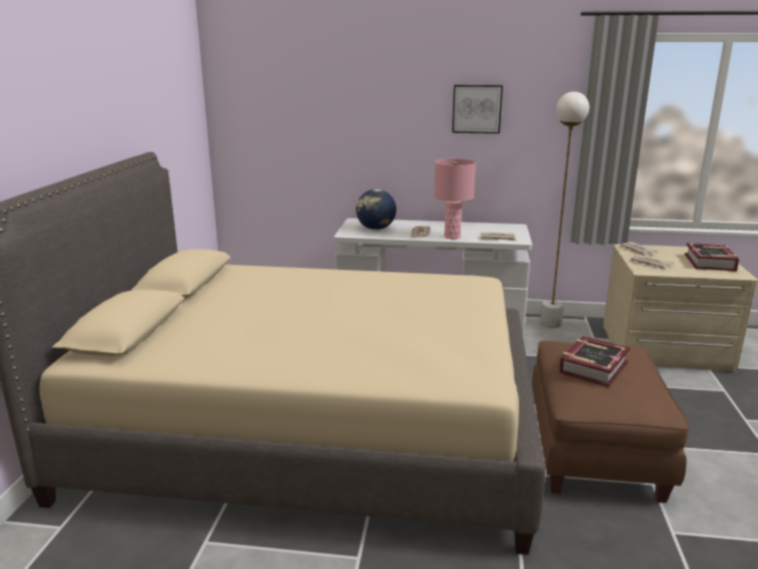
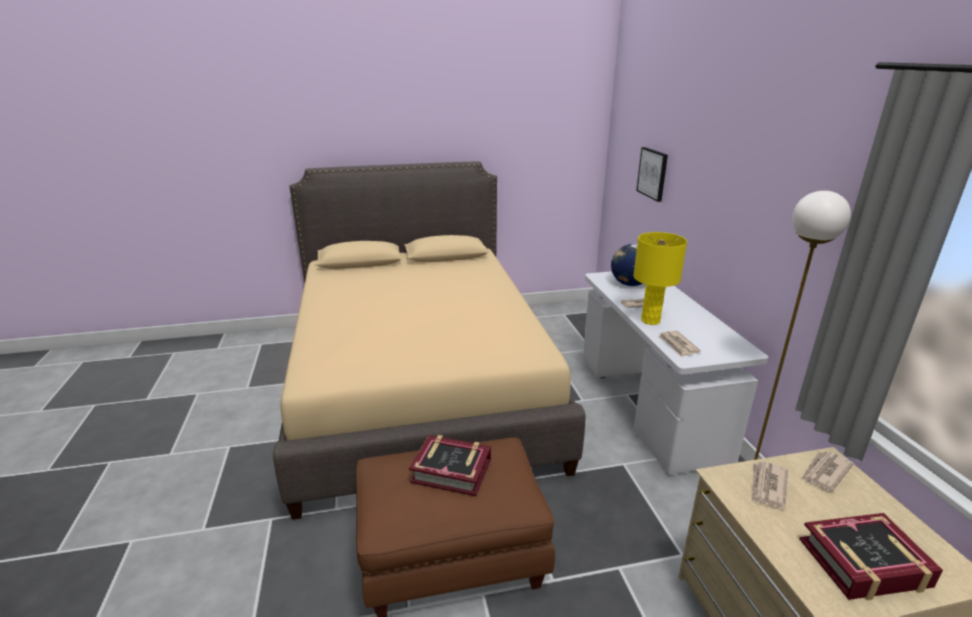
camera: 70 degrees right, 5 degrees up
(452, 237) = (650, 321): pink table lamp -> yellow table lamp
(477, 109) = (759, 187): picture -> picture (653, 173)

